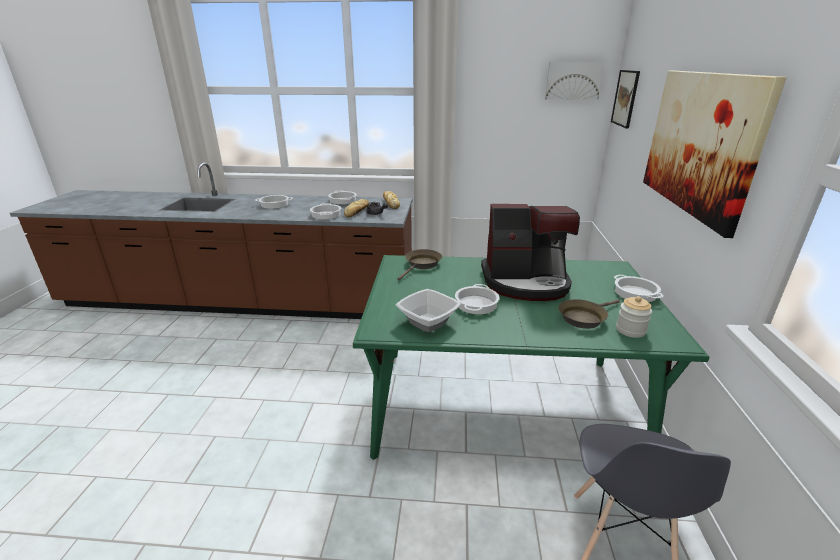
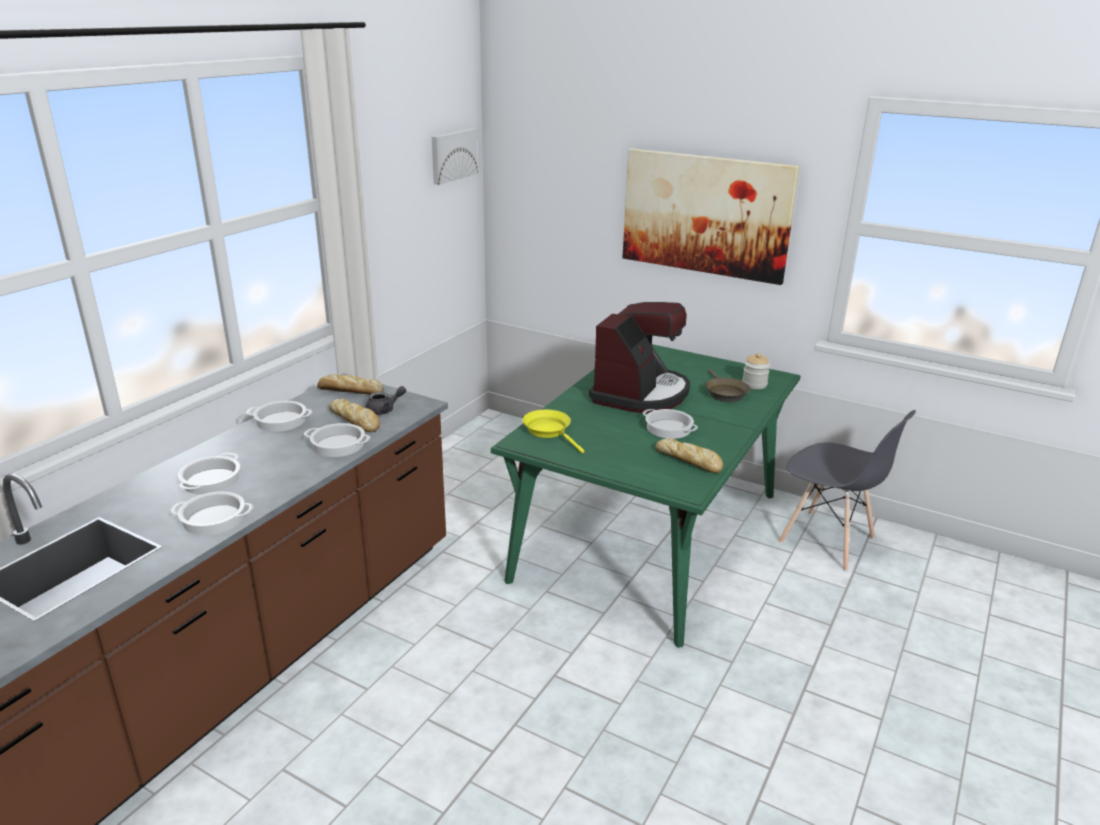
camera: 65 degrees left, 0 degrees up
(422, 265) = (549, 431): brown frying pan -> yellow frying pan
(427, 322) = (689, 461): bowl -> bread
(625, 98) = (523, 170): picture -> none
(634, 293) = (696, 360): cooking pot -> cooking pot (213, 519)

